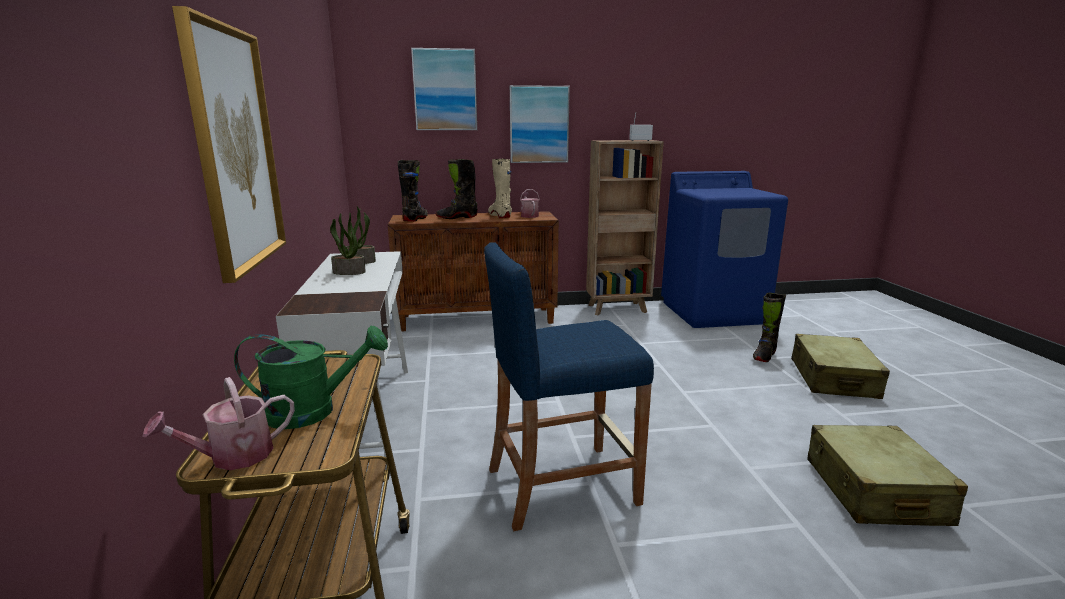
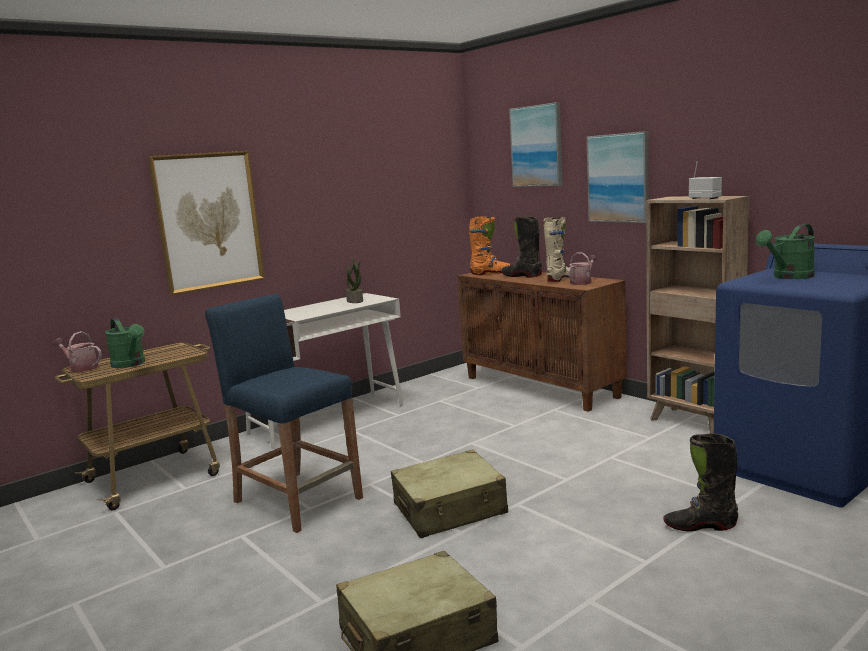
camera: 60 degrees right, 5 degrees down
(348, 272) = (324, 306): potted plant -> none
(415, 219) = (491, 273): black boot -> orange boot
(716, 191) = (788, 277): none -> green watering can
(833, 379) = (702, 582): beige suitcase -> beige suitcase (450, 509)

